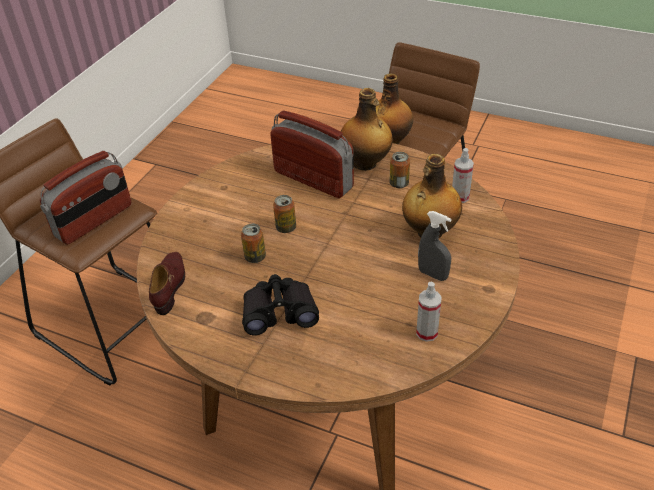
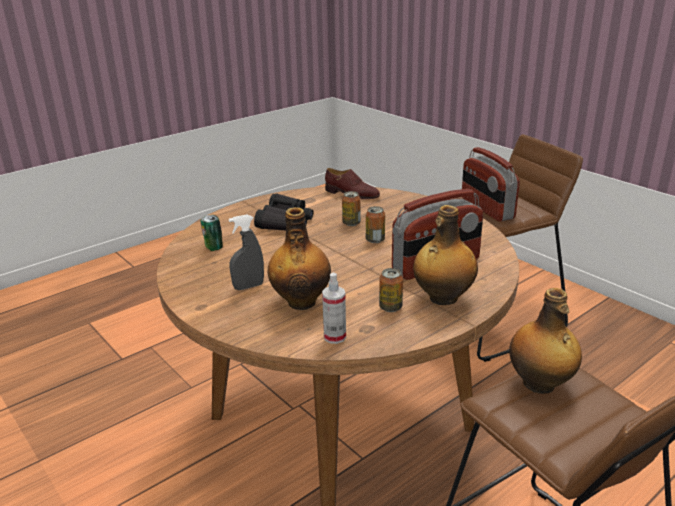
camera: 115 degrees right, 15 degrees down
(380, 342) = (213, 247): none -> can
(427, 333) = (197, 266): spray bottle -> none

